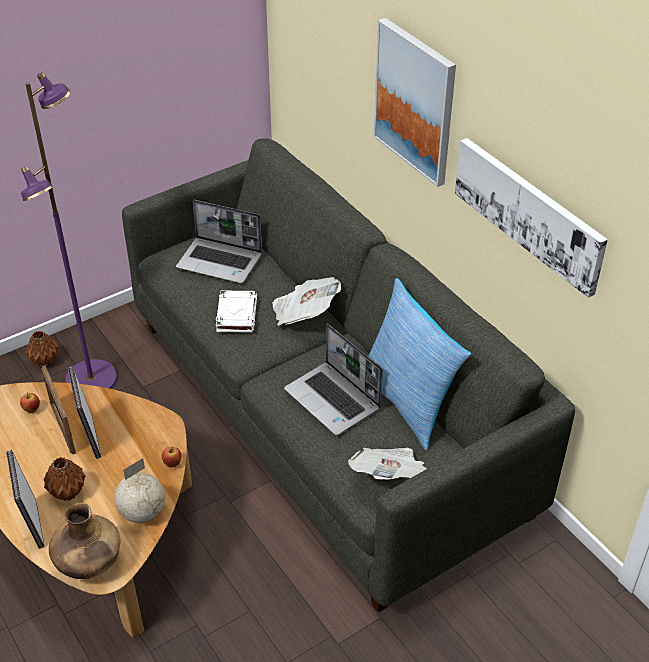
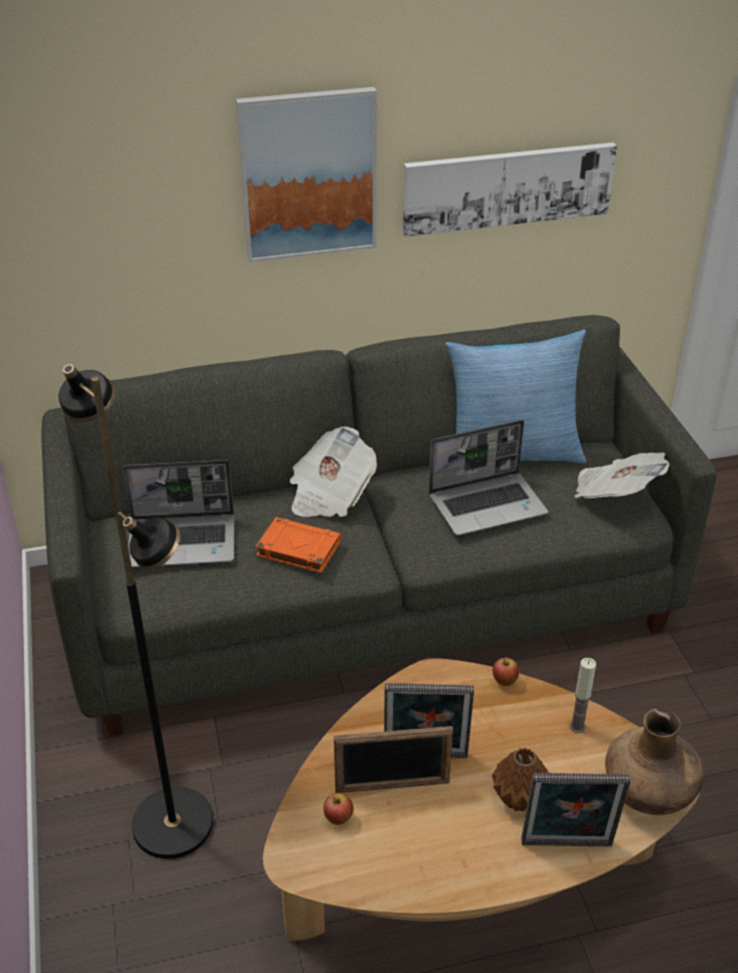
camera: 70 degrees left, 5 degrees down
(45, 360) = (94, 878): brown vase -> none
(92, 380) = (174, 822): purple floor lamp -> black floor lamp
(141, 512) = (577, 726): globe -> candle
(221, 261) = (183, 541): laptop -> laptop turned 45 degrees clockwise
(236, 314) = (297, 549): white book -> orange book

